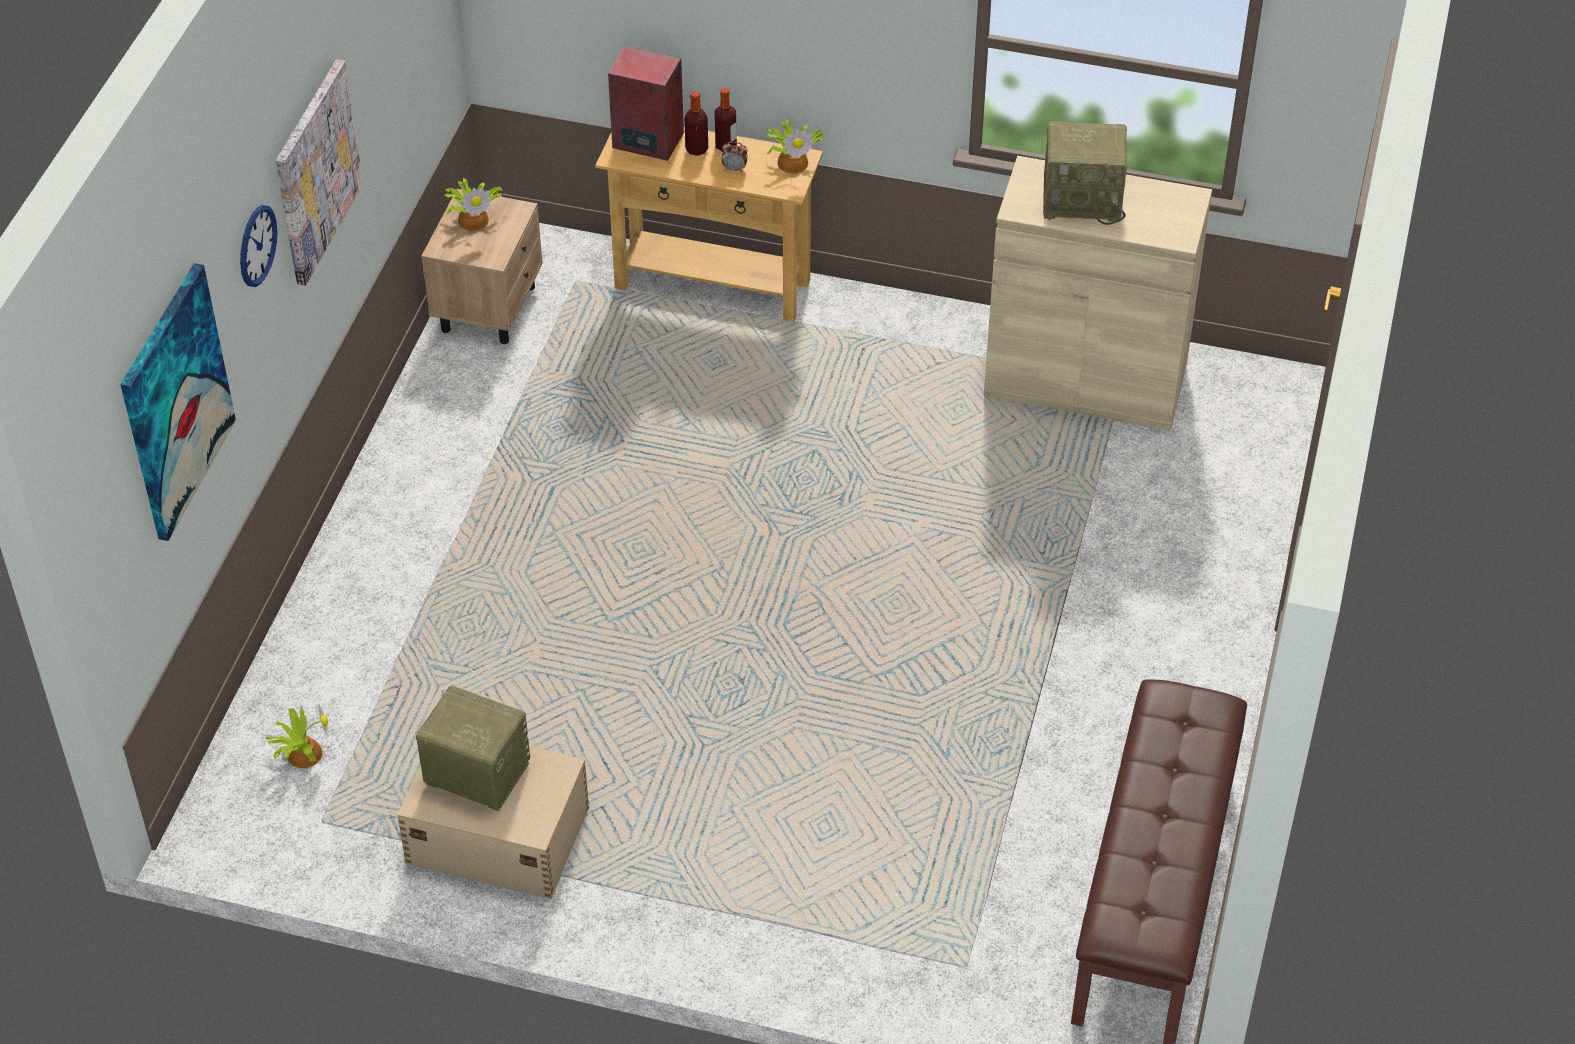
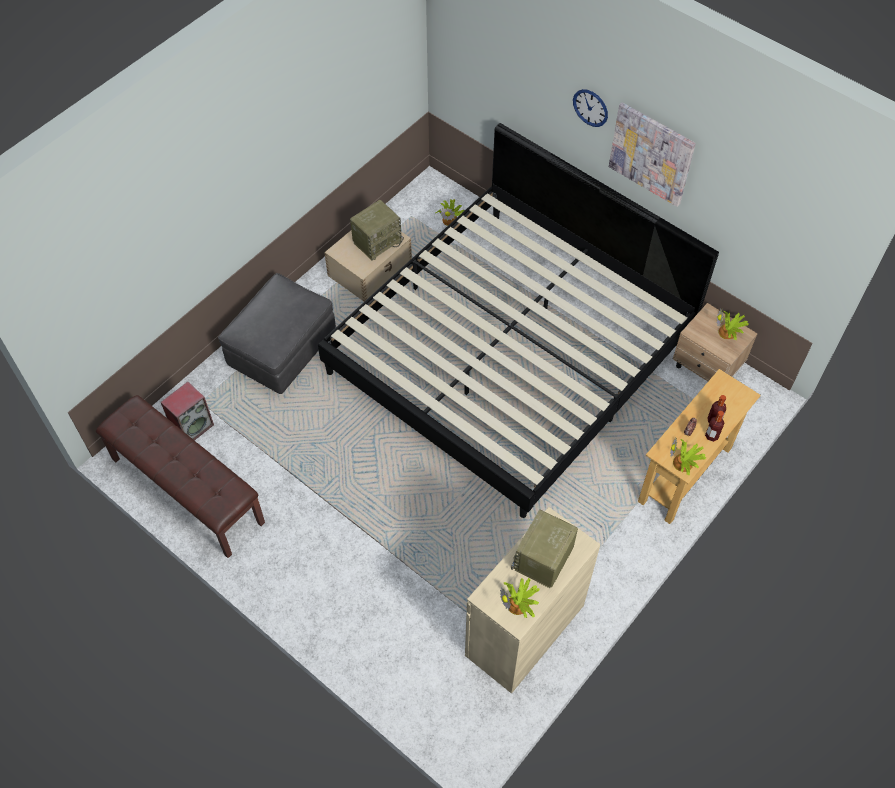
camera: 115 degrees right, 10 degrees up
(176, 402) = (507, 67): picture -> none
(594, 555) = (509, 353): none -> bed
(646, 141) = (731, 399): speaker -> speaker (193, 426)
(774, 892) = (282, 350): none -> grey ottoman
(1164, 203) = (519, 604): none -> potted plant

